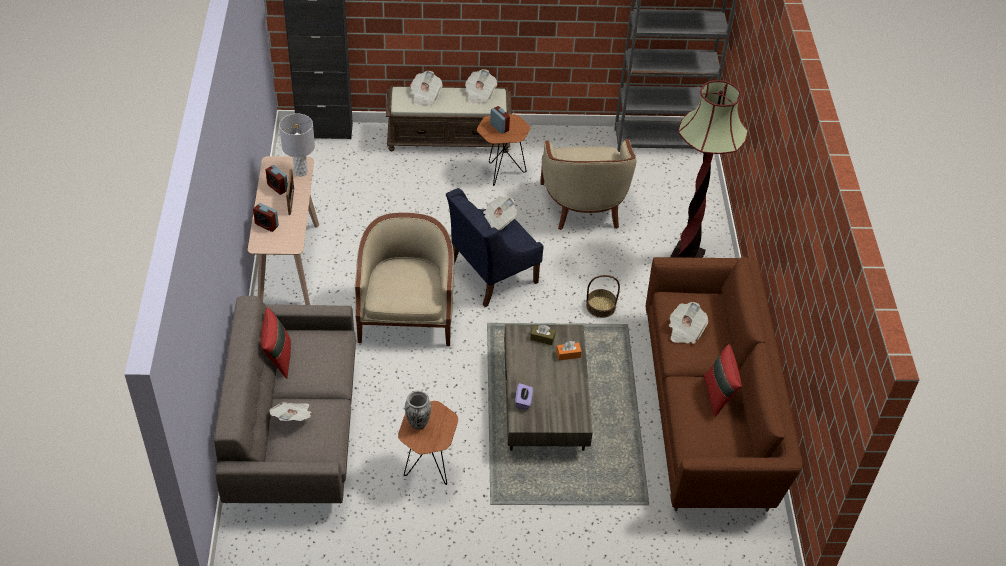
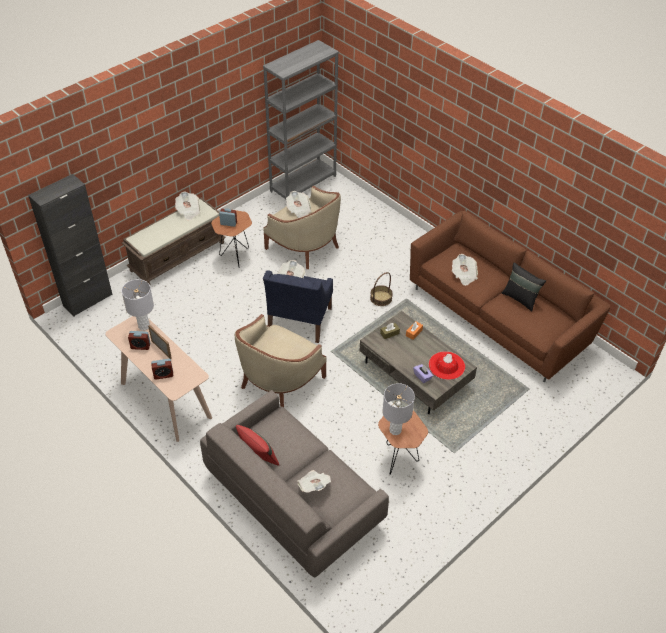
camera: 40 degrees left, 0 degrees up
(406, 316) = (279, 380): beige armchair -> beige armchair turned 105 degrees counterclockwise
(418, 423) = (395, 430): vase -> grey table lamp
(425, 96) = (155, 232): newspaper -> newspaper (298, 210)
(561, 409) = (446, 365): none -> red hat
(686, 257) = (393, 241): floor lamp -> none
(718, 396) = (520, 299): red pillow -> black pillow

